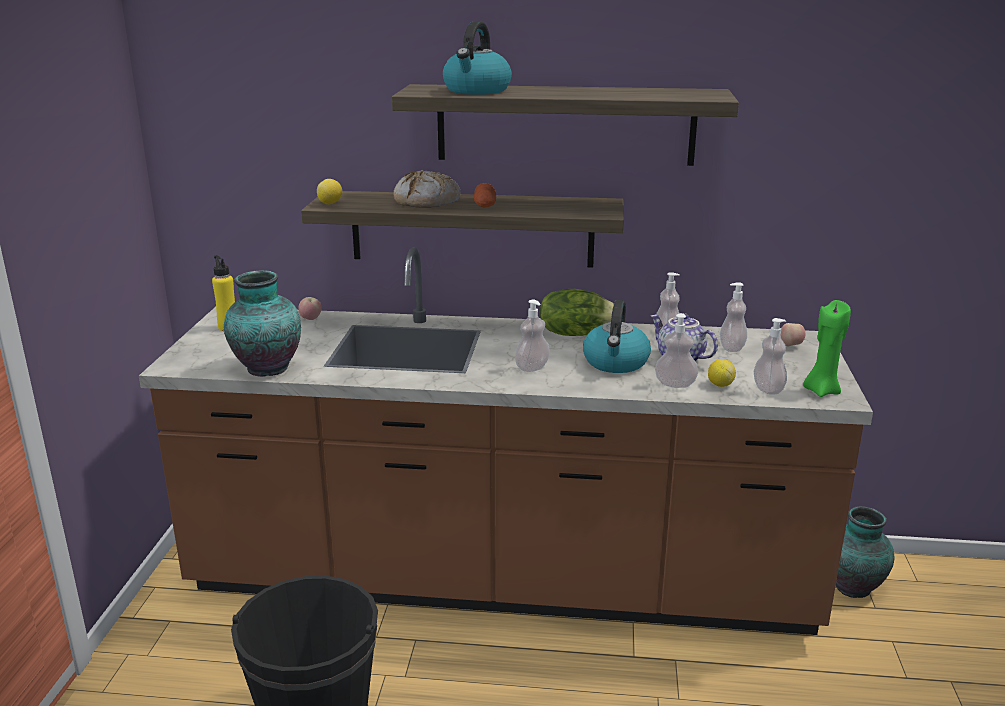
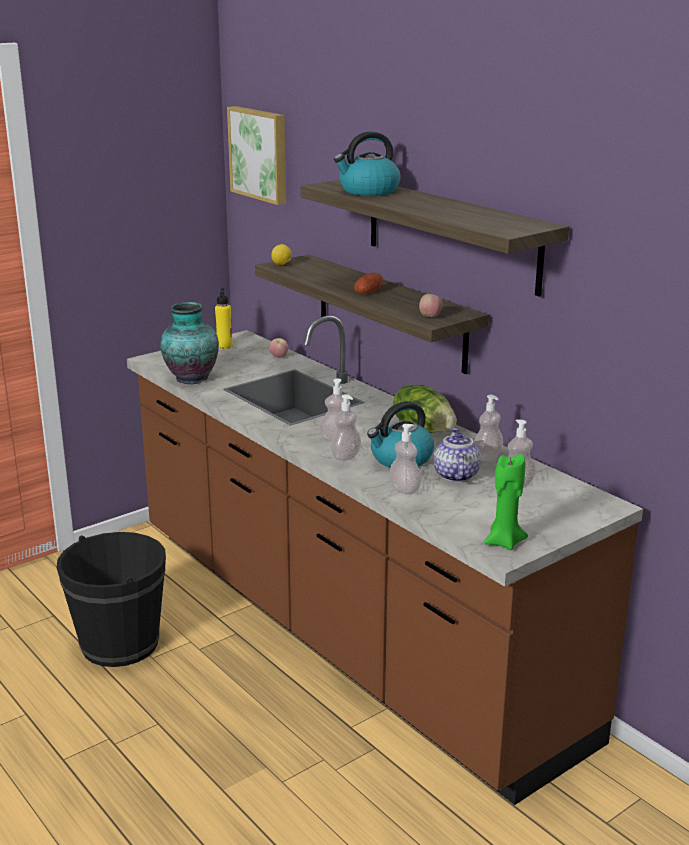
camera: 45 degrees right, 0 degrees up
(220, 81) = (260, 154): none -> picture
(427, 202) = (342, 279): bread -> none
(720, 384) = (436, 504): lemon -> none
(768, 389) = (464, 522): soap dispenser -> soap dispenser (345, 456)
(790, 346) = (572, 504): apple -> apple (430, 317)
(854, 586) = (617, 798): vase -> none

